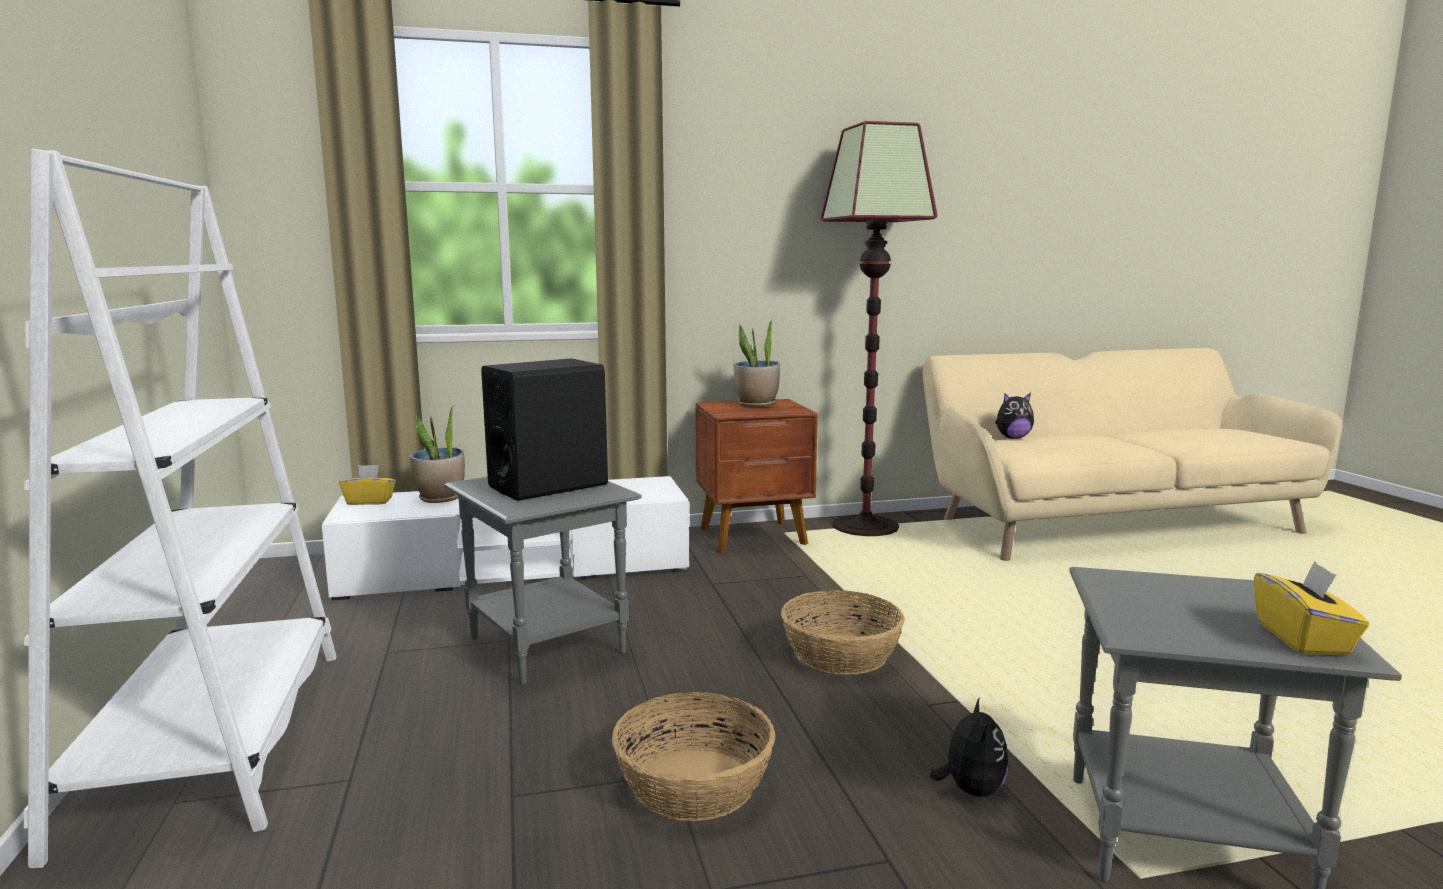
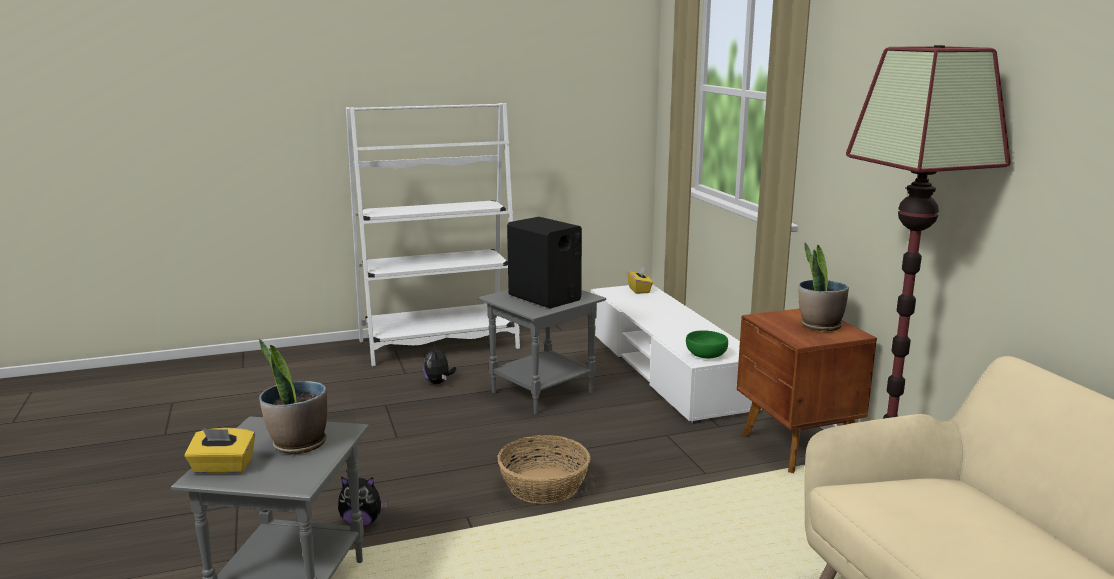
camera: 85 degrees right, 5 degrees up
(441, 498) = (655, 303): potted plant -> potted plant (298, 444)
(653, 493) = (705, 355): none -> green bowl
(694, 785) = (385, 443): basket -> none
(1012, 438) = (986, 501): plush toy -> plush toy (438, 382)

